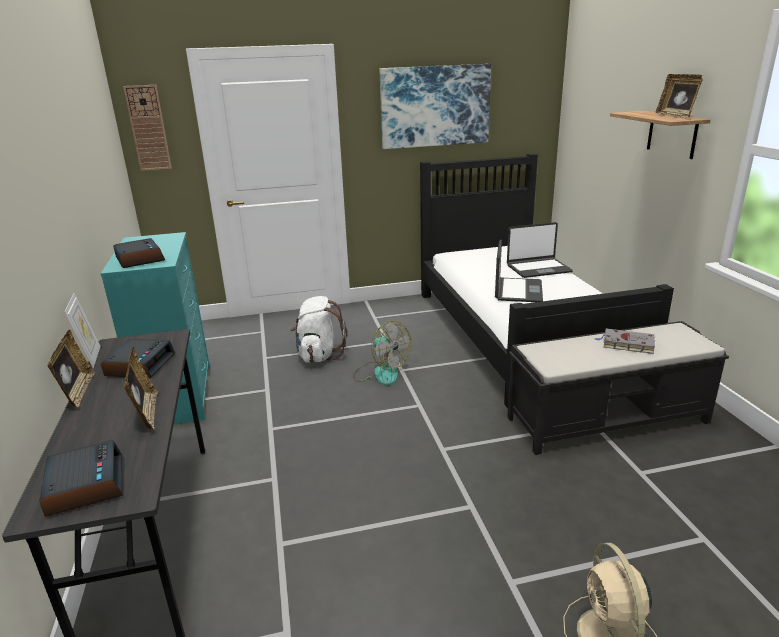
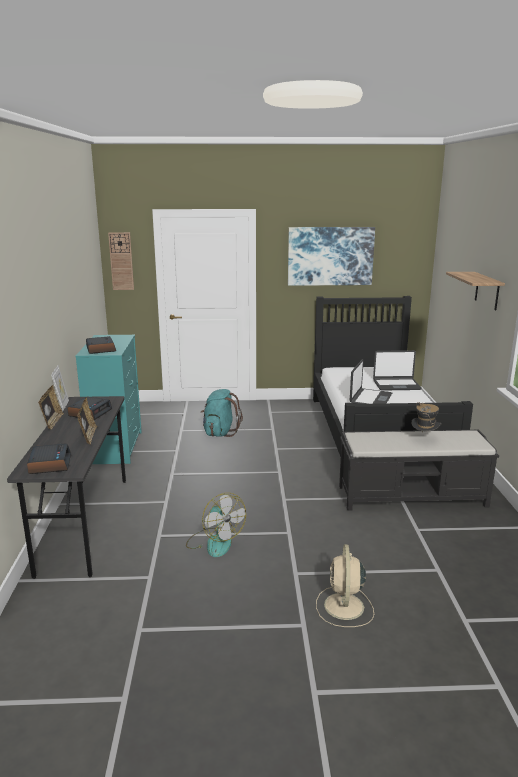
camera: 10 degrees right, 5 degrees down
(318, 355) = (220, 433): white backpack -> turquoise backpack
(380, 373) = (260, 449): fan -> fan (214, 542)
(626, 344) = (424, 439): grey book -> hat
(675, 116) = (485, 278): picture frame -> none

